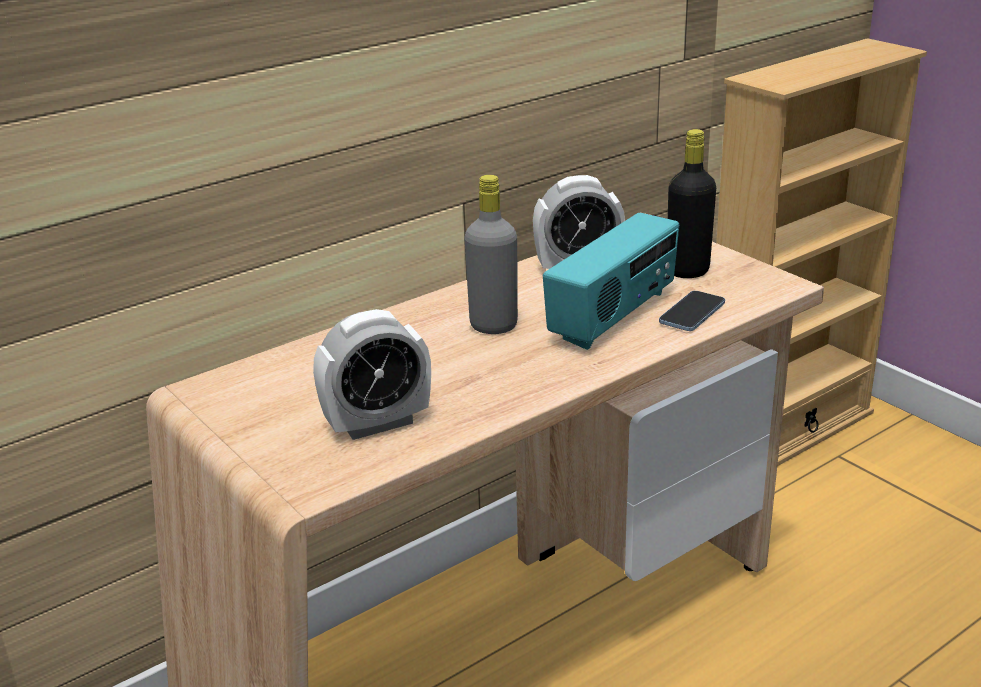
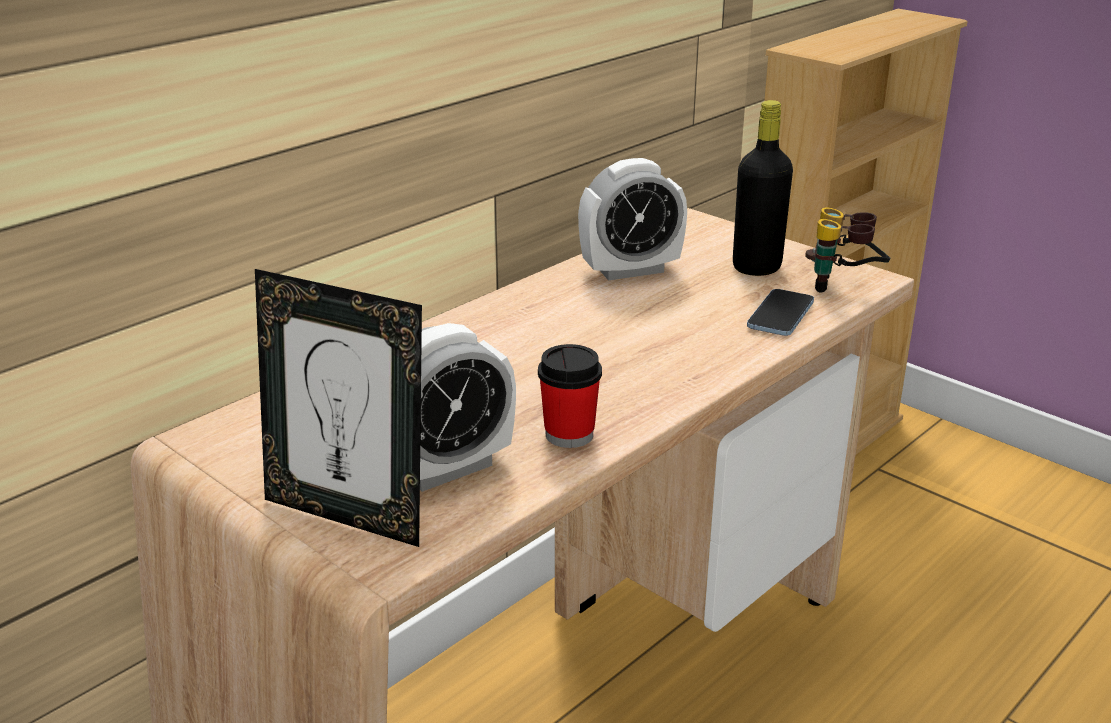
camera: 10 degrees left, 0 degrees up
(293, 453) = (348, 514): none -> picture frame
(481, 403) = (569, 435): none -> cup
(493, 326) = (553, 340): grey bottle -> none
(614, 317) = (692, 324): radio -> none
(757, 291) = (843, 287): none -> binoculars

